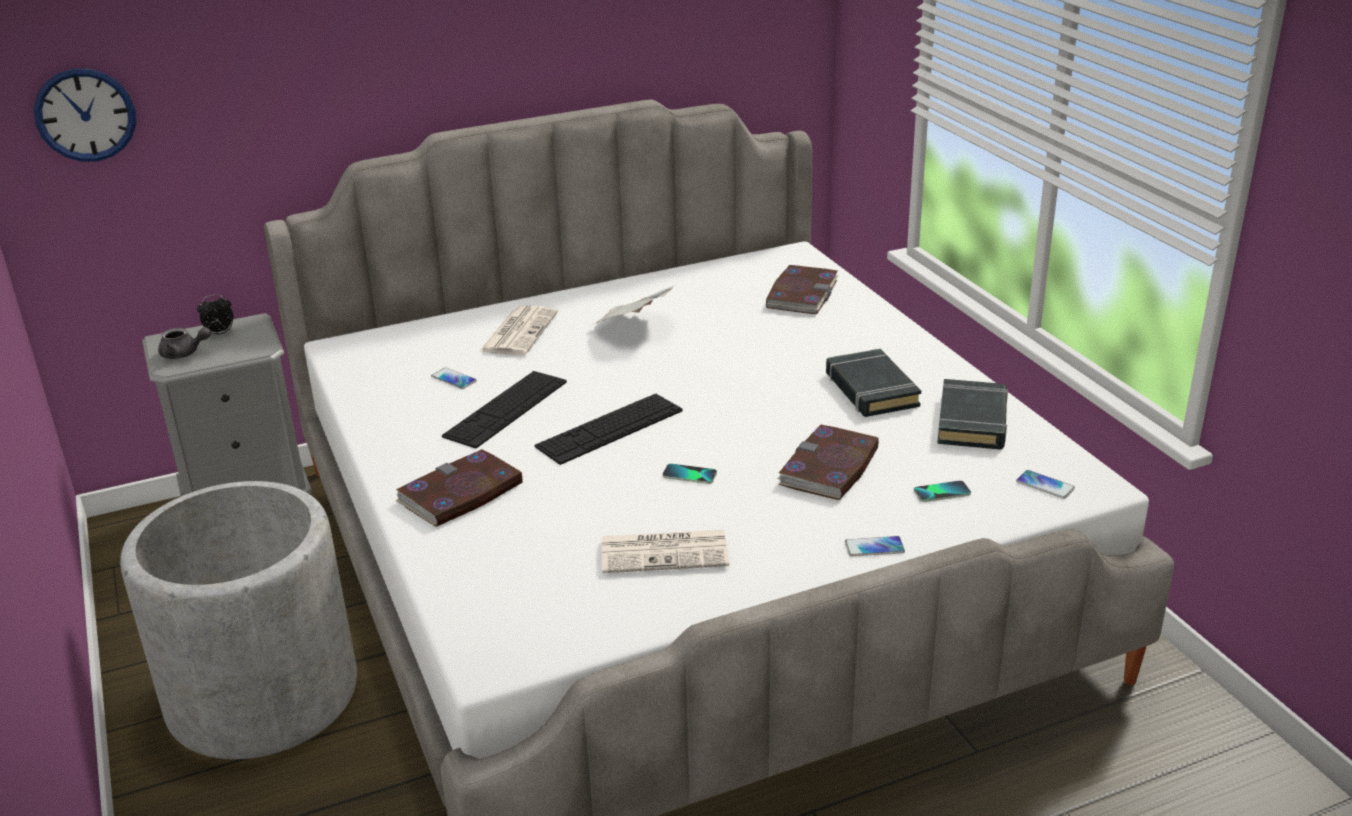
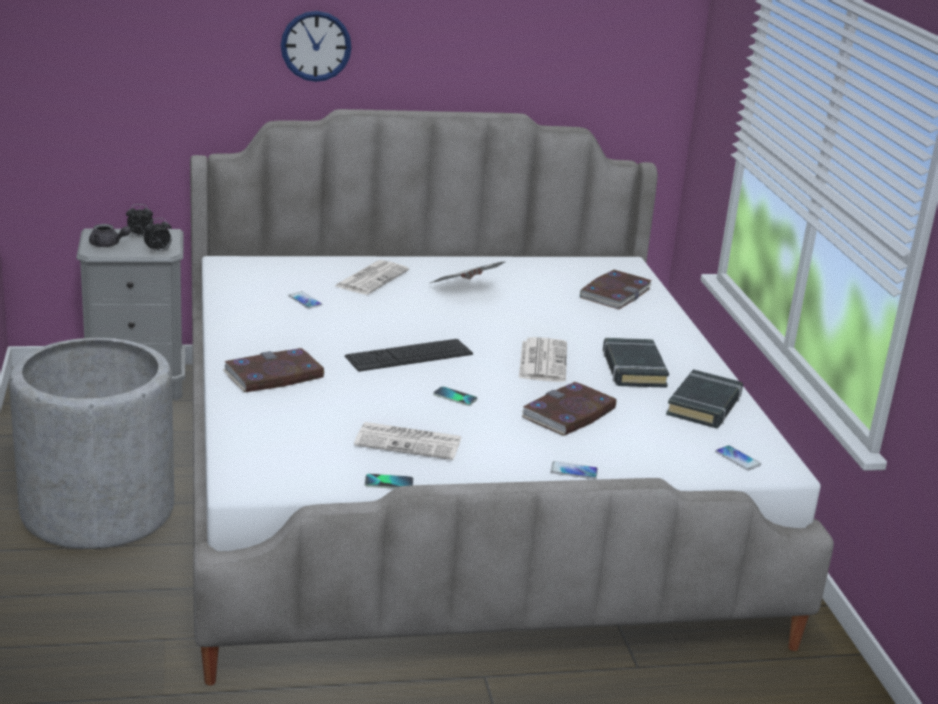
camera: 10 degrees right, 5 degrees down
(85, 115) = (73, 48): wall clock -> wall clock (316, 46)
(251, 350) = (158, 251): none -> alarm clock
(506, 409) = (335, 327): keyboard -> none
(765, 401) = (542, 360): none -> newspaper
(942, 492) = (649, 447): phone -> phone (389, 483)

